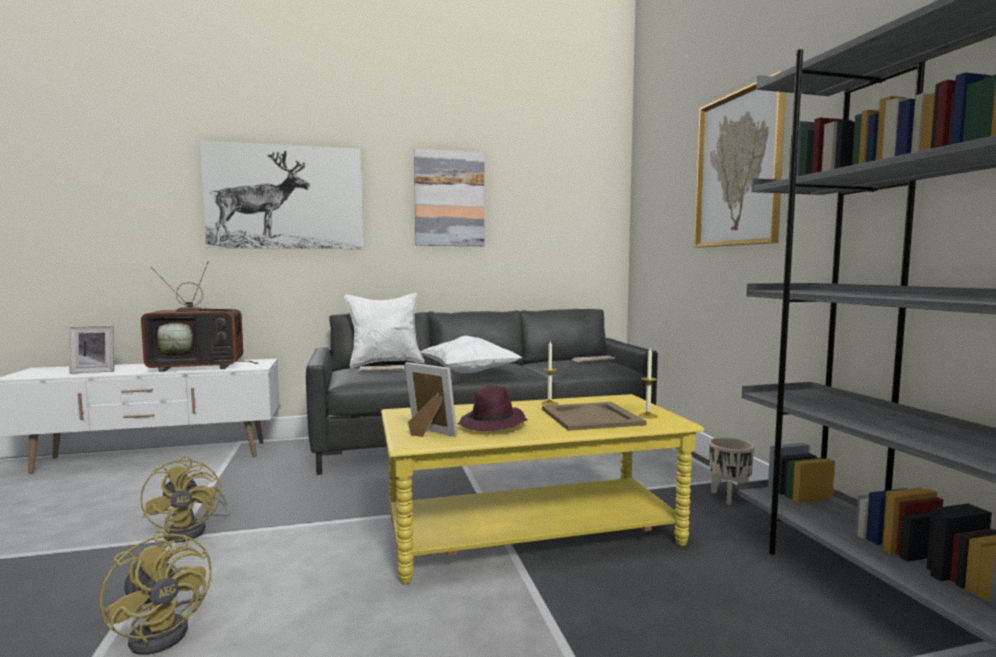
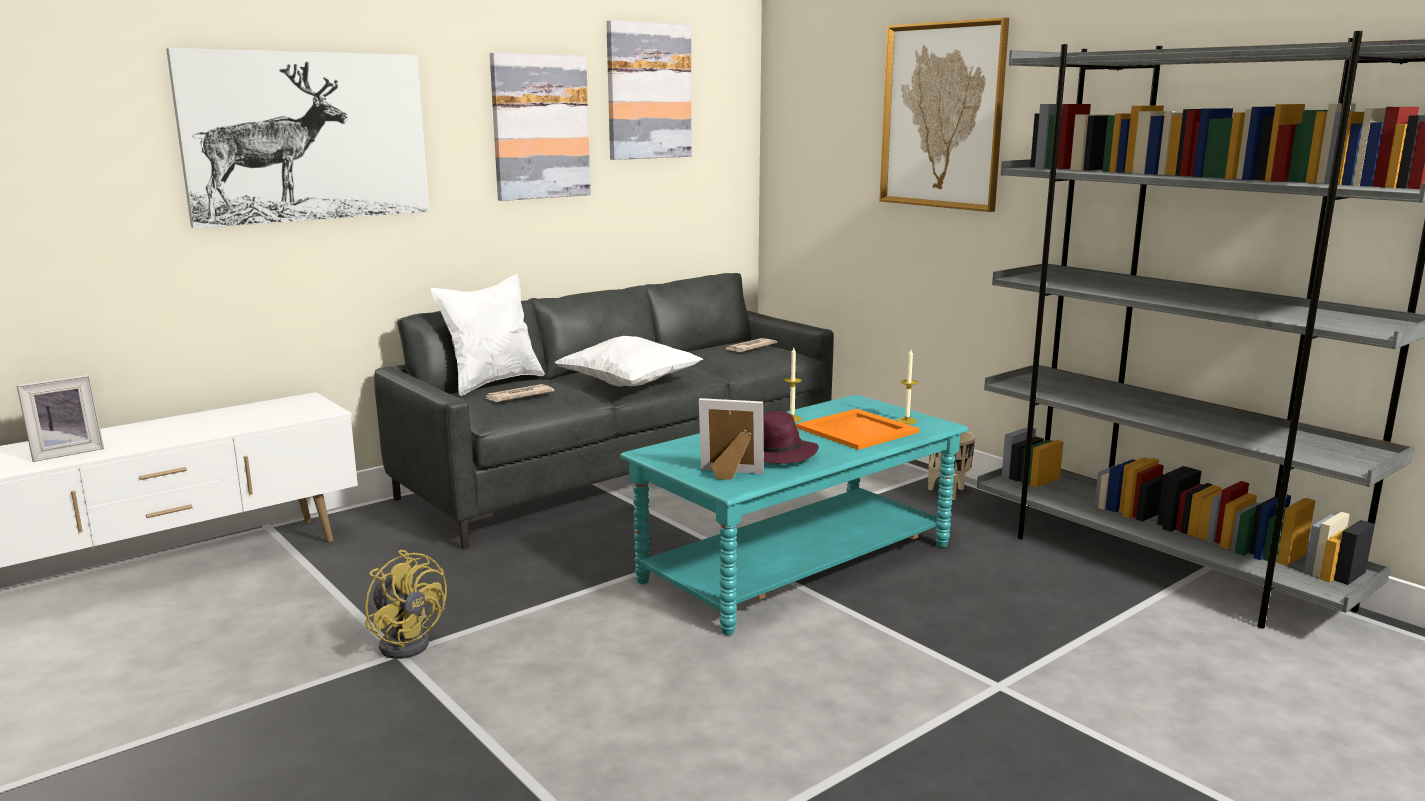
camera: 25 degrees left, 10 degrees up
(167, 630) = (548, 727): yellow fan -> none
(201, 367) = (232, 422): television -> none
(533, 533) = (799, 563): yellow coffee table -> turquoise coffee table
(535, 178) = (648, 91): none -> picture
(591, 416) = (857, 429): beige tray -> orange tray

